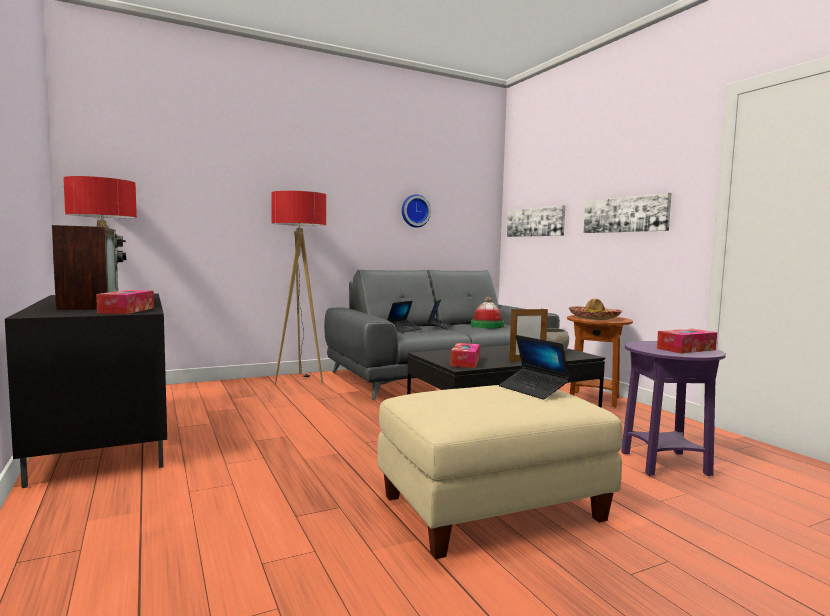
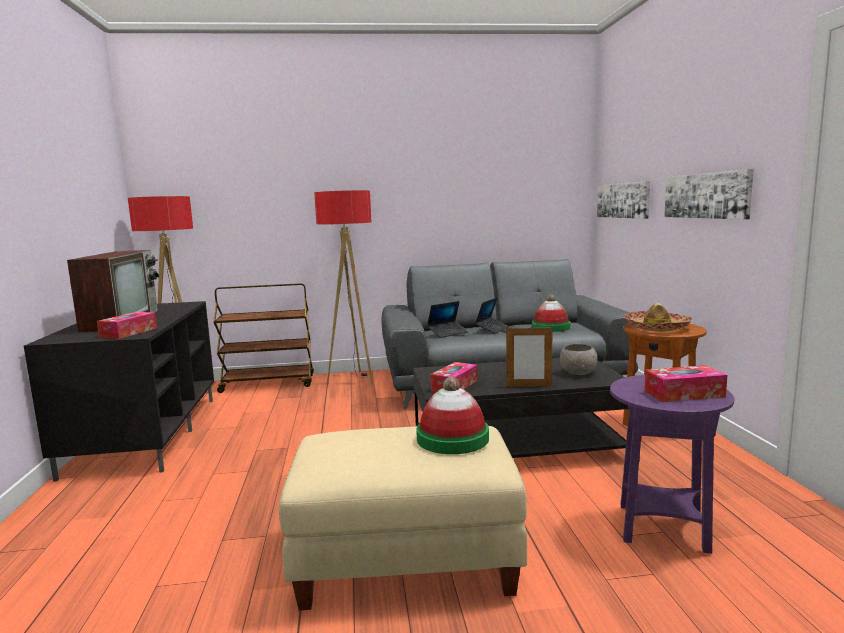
camera: 20 degrees right, 5 degrees up
(210, 386) = (268, 384): none -> brown cart
(415, 211) = (481, 195): wall clock -> none
(533, 390) = (452, 438): laptop -> hat

